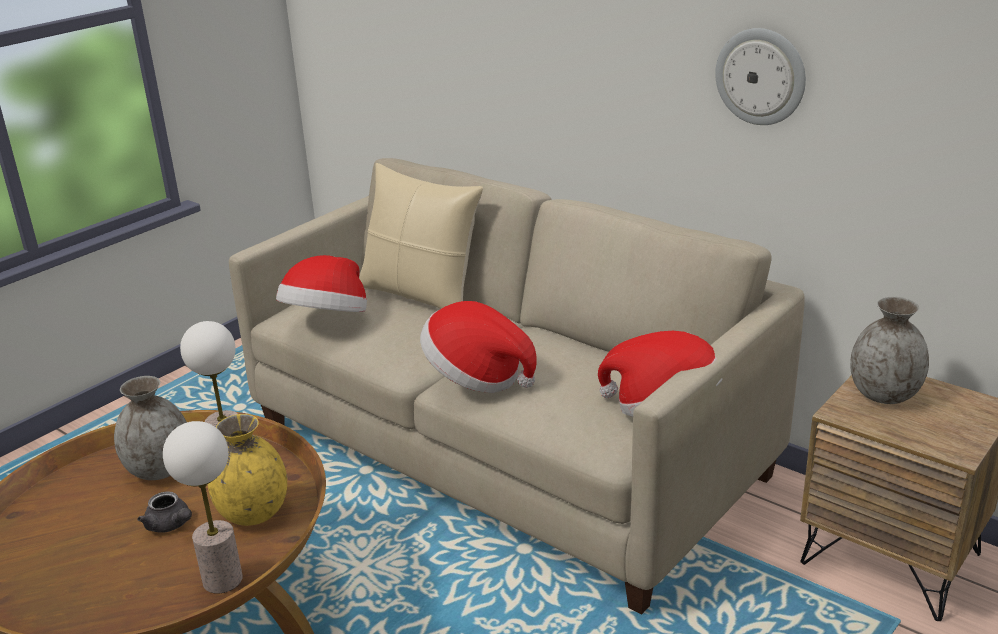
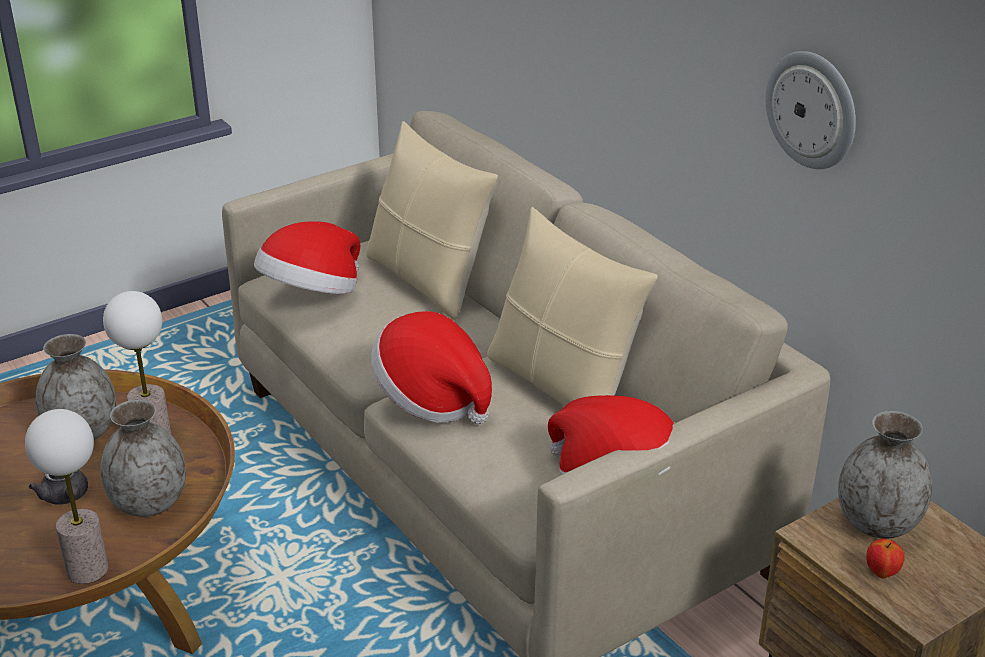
camera: 15 degrees right, 5 degrees up
(254, 513) = (149, 503): yellow vase -> grey vase
(577, 349) = (563, 386): none -> beige pillow
(910, 428) = (881, 573): none -> apple

